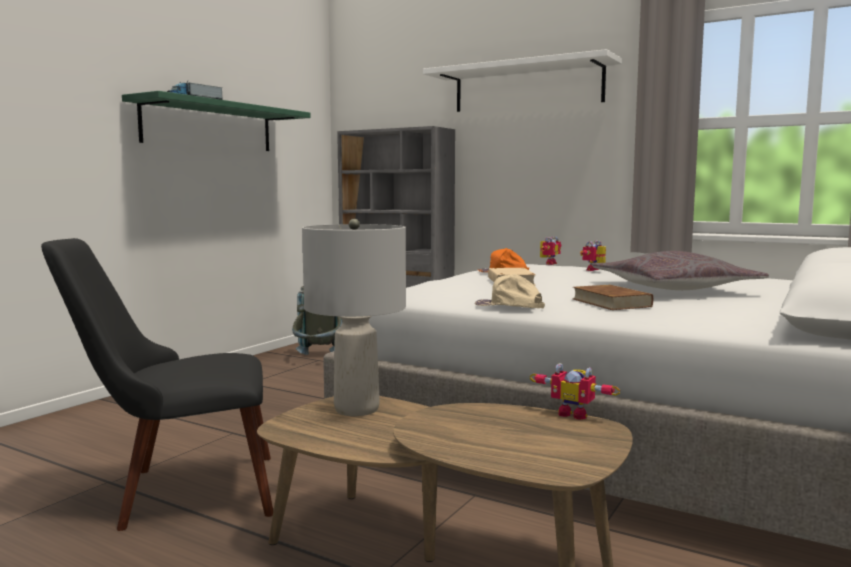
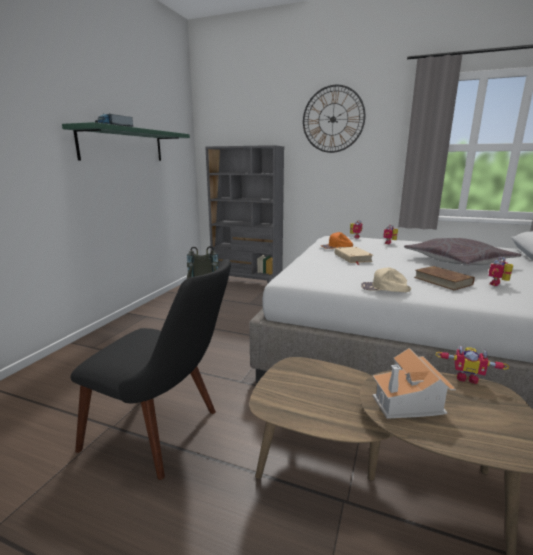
camera: 10 degrees left, 10 degrees up
(176, 493) = (166, 433): black chair -> black chair turned 135 degrees counterclockwise
(357, 409) = (305, 375): grey table lamp -> none
(461, 426) = (408, 401): none -> toy house
(527, 87) = (333, 119): white shelf -> wall clock
(696, 308) = (498, 284): none -> toy robot

